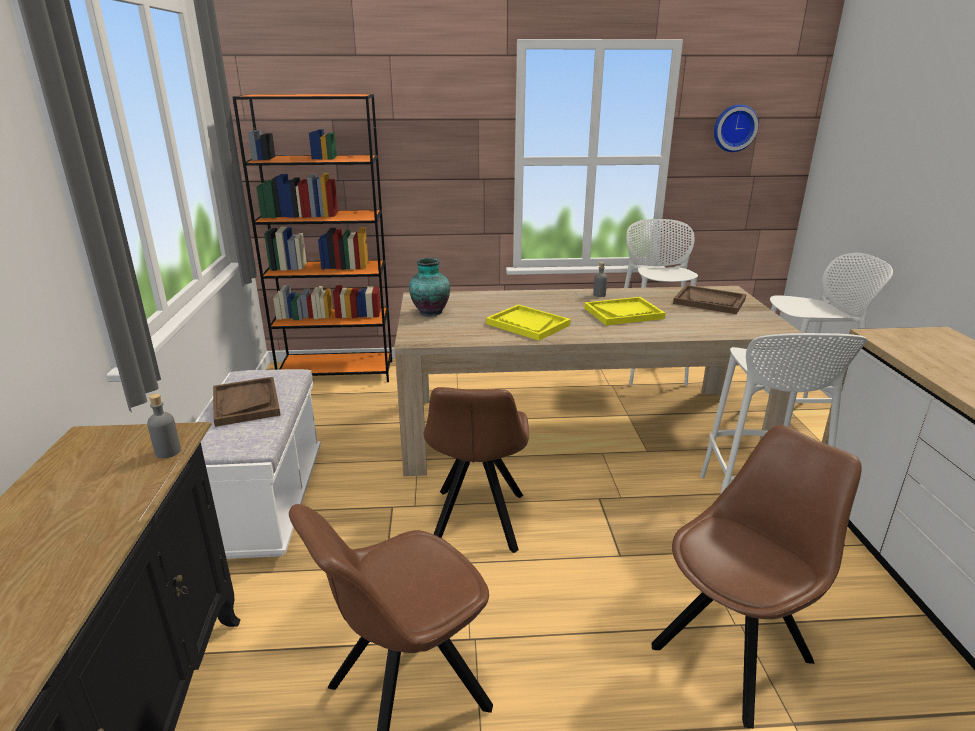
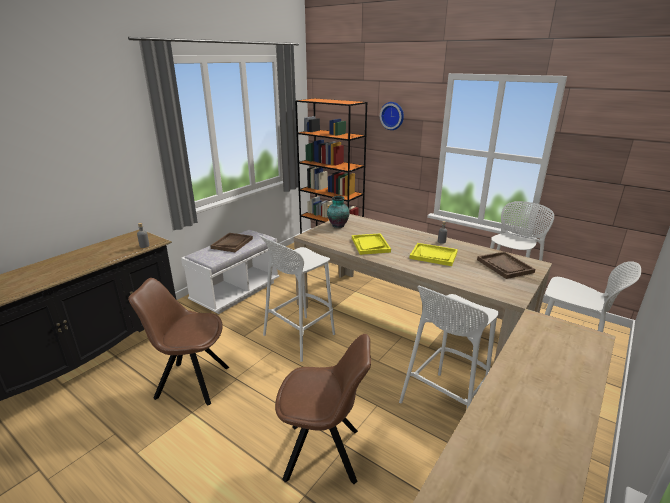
camera: 40 degrees right, 0 degrees up
(477, 520) = (299, 337): brown chair -> white stool
(734, 128) = (607, 145): wall clock -> wall clock (392, 115)

